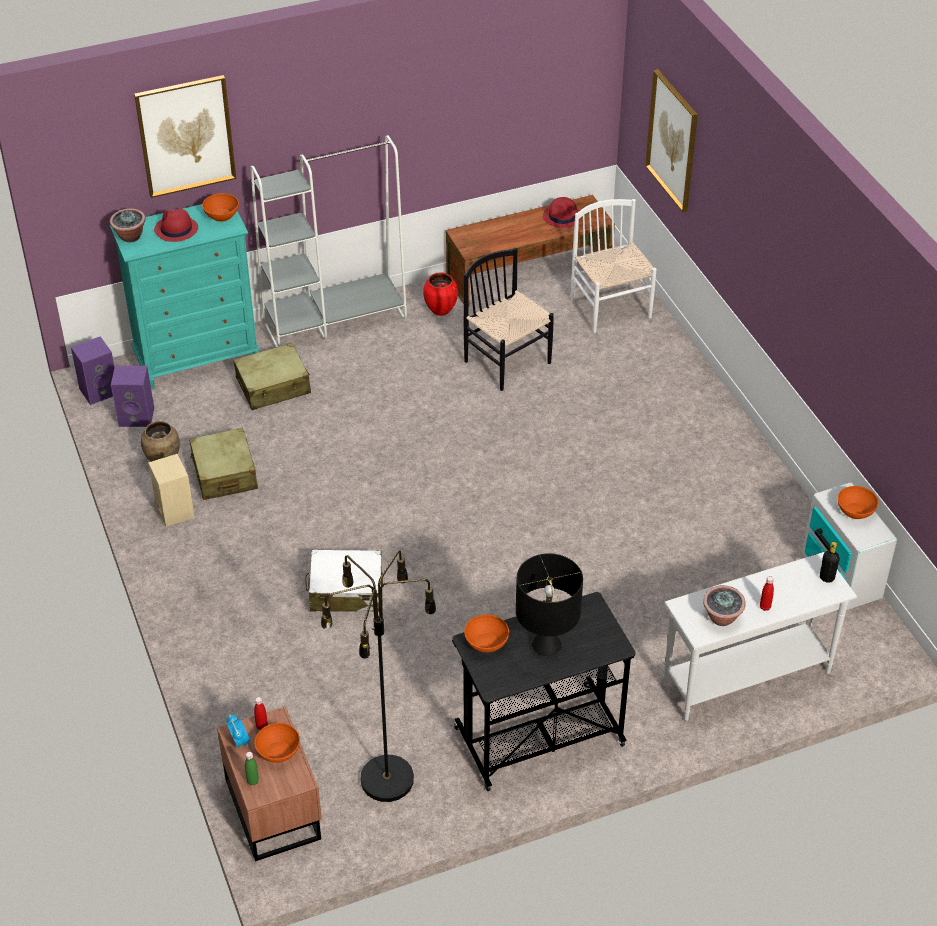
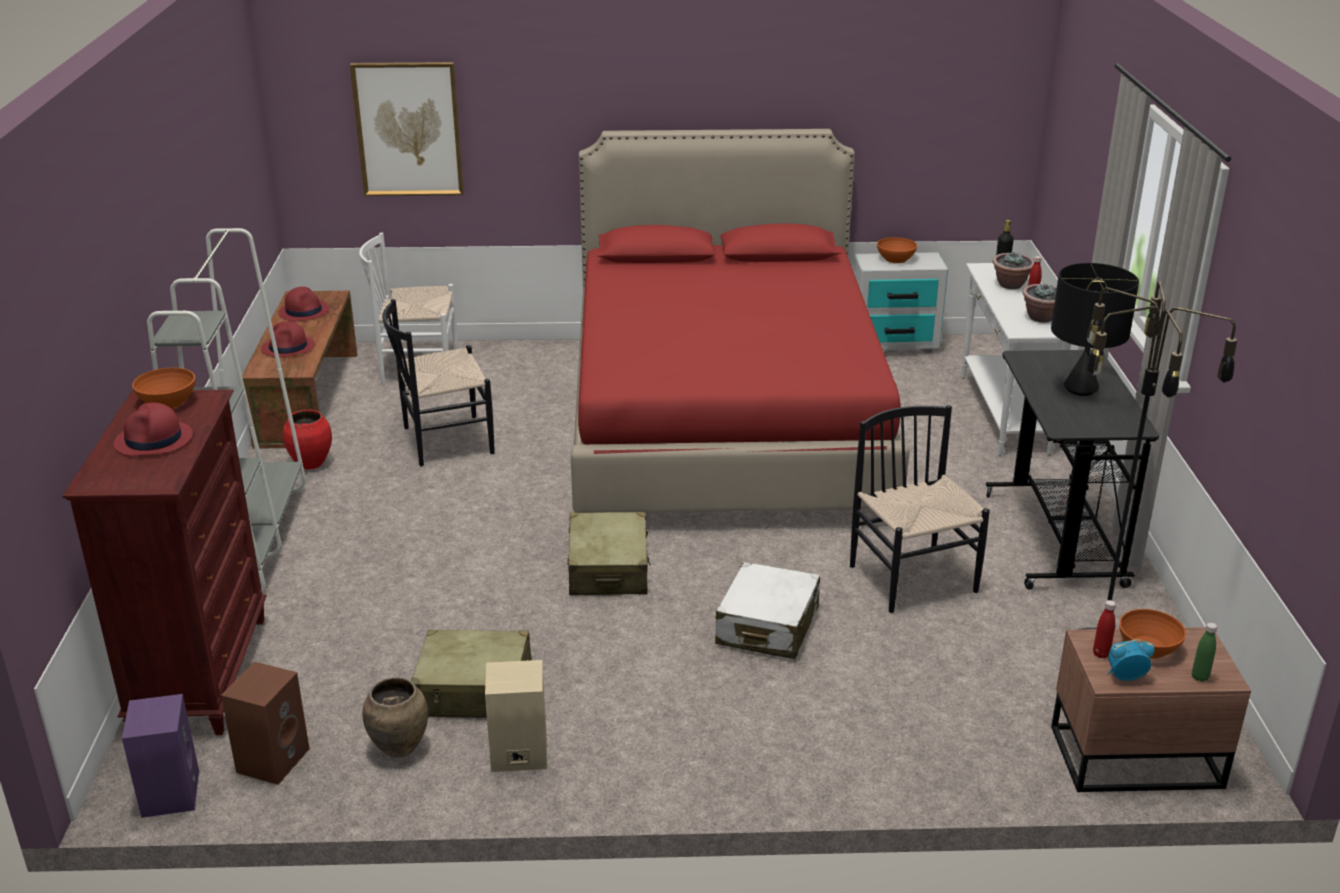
camera: 70 degrees left, 15 degrees down
(130, 237) = (121, 480): potted plant -> potted plant (1011, 285)
(137, 416) = (273, 759): purple speaker -> brown speaker
(185, 136) = (75, 295): picture -> none
(198, 360) = (201, 674): turquoise dresser -> red dresser
(273, 386) = (328, 615): beige suitcase -> beige suitcase (608, 569)
(443, 656) = (910, 576): none -> black chair
(486, 642) = (1065, 420): orange bowl -> none
(501, 232) = (288, 347): none -> red hat
(621, 501) = (724, 423): none -> red bed

